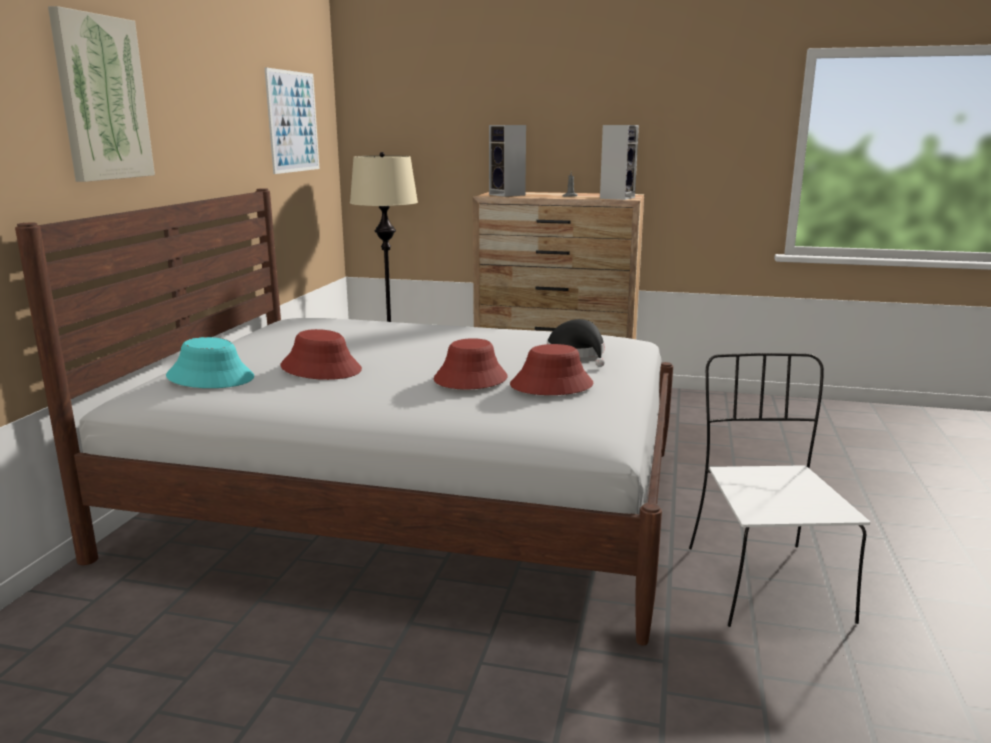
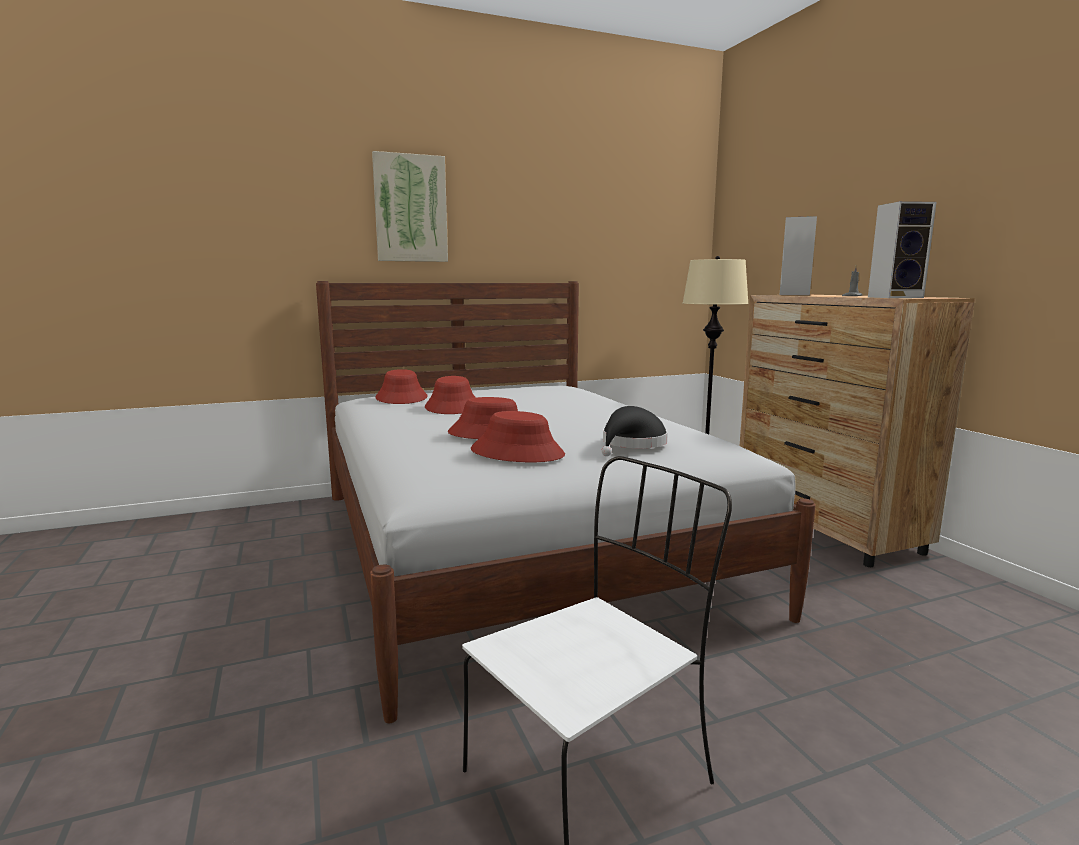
camera: 55 degrees right, 5 degrees down
(211, 377) = (402, 398): turquoise hat -> red hat
(293, 122) = (638, 230): picture -> none

